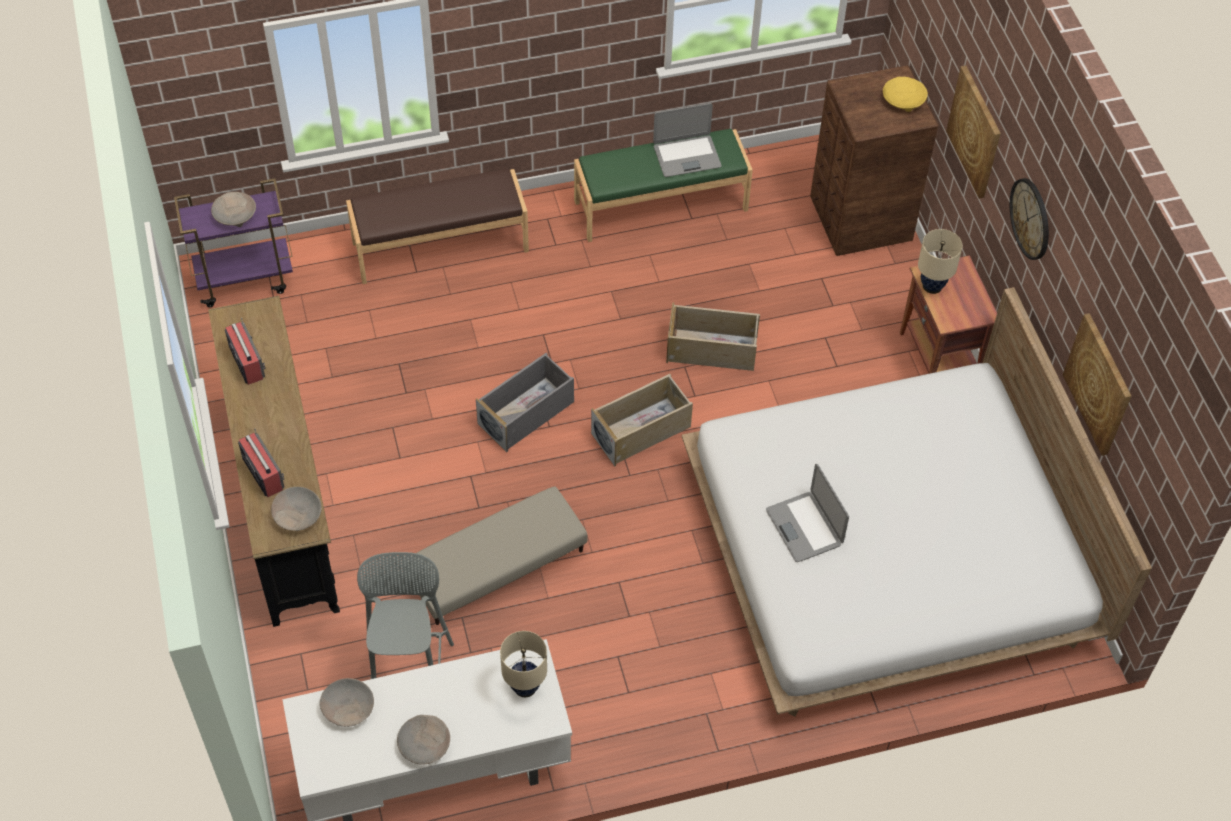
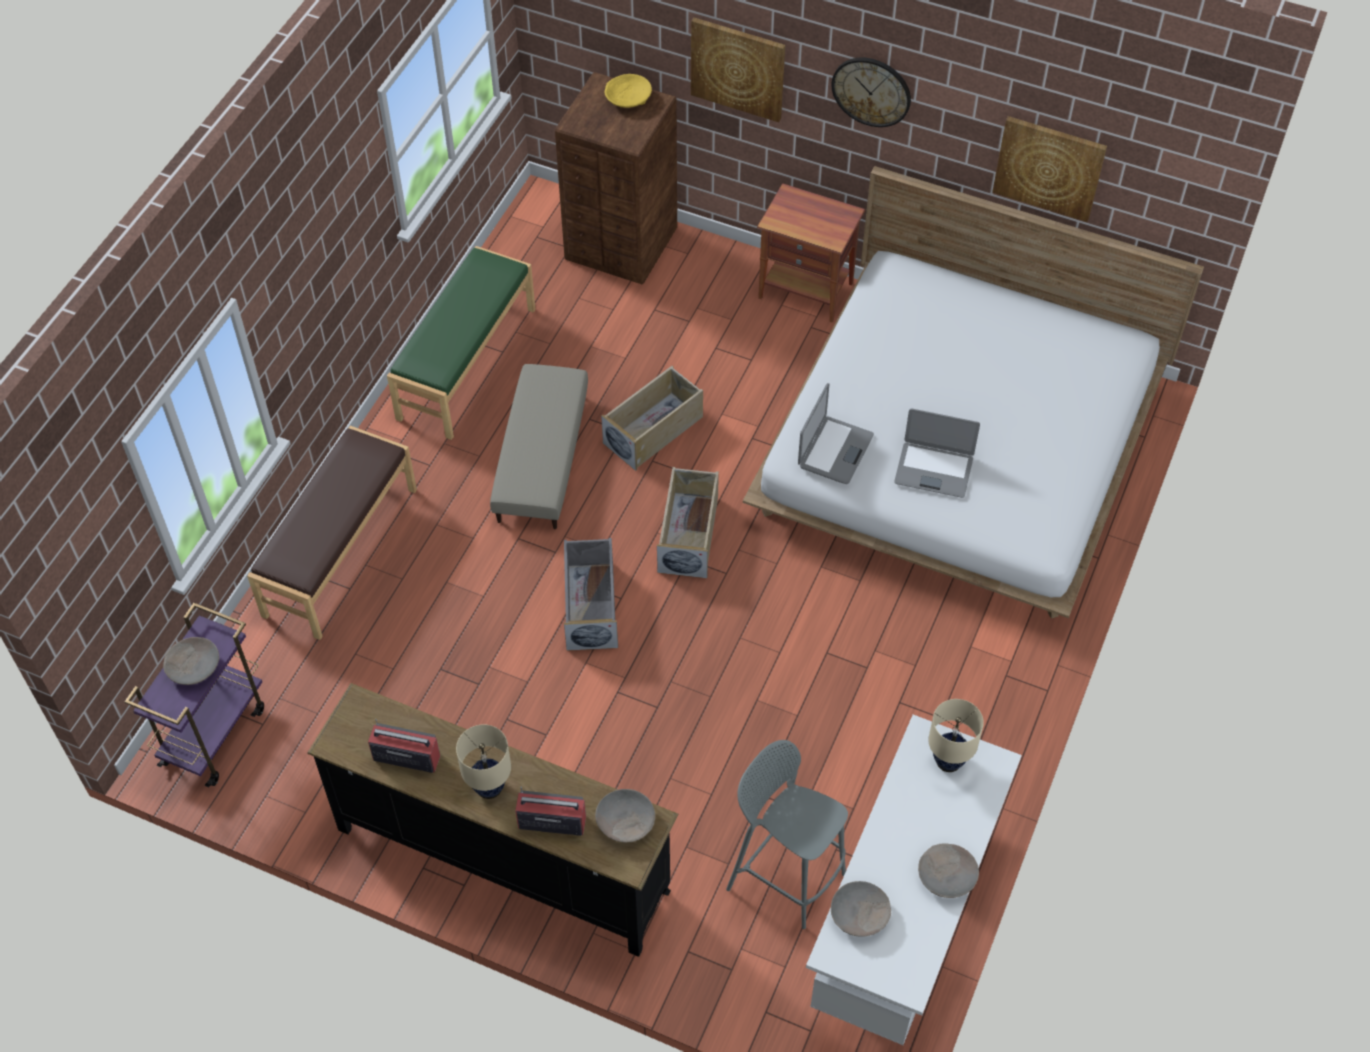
camera: 50 degrees left, 0 degrees up
(496, 565) = (730, 733): beige ottoman -> beige ottoman (541, 458)
(686, 156) = (472, 296): laptop -> laptop (834, 450)
(932, 285) = (789, 225): beige table lamp -> beige table lamp (489, 787)

